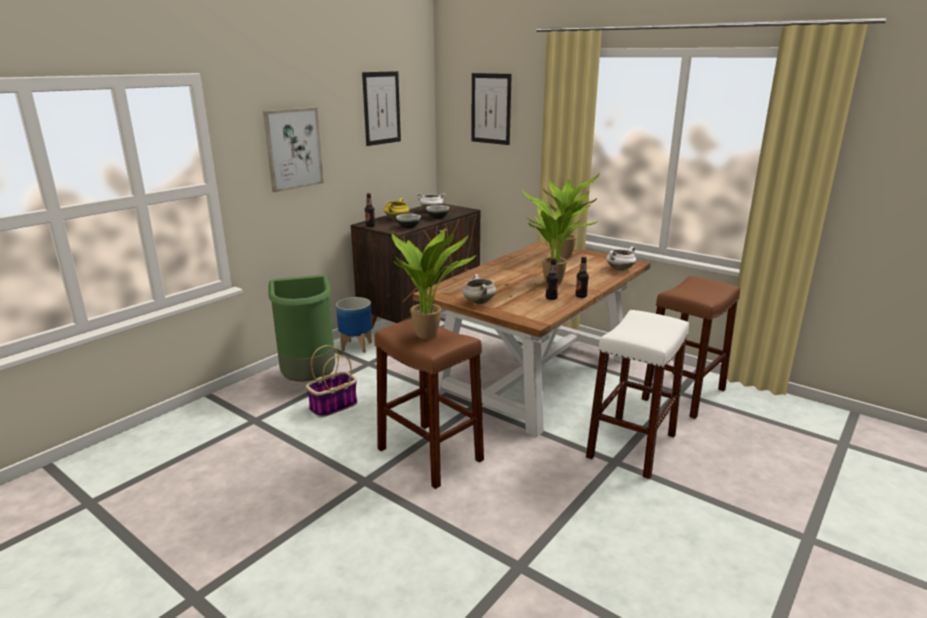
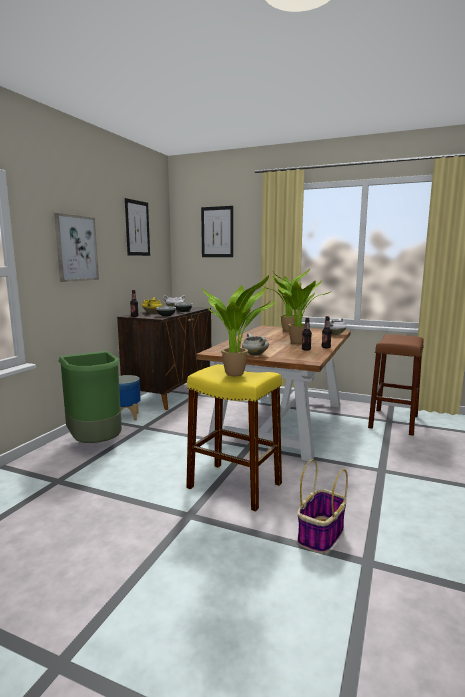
camera: 15 degrees left, 10 degrees down
(333, 406) = (128, 461): basket -> basket (321, 535)
(429, 454) = (234, 485): brown stool -> yellow stool
(631, 446) = (385, 458): white stool -> none

